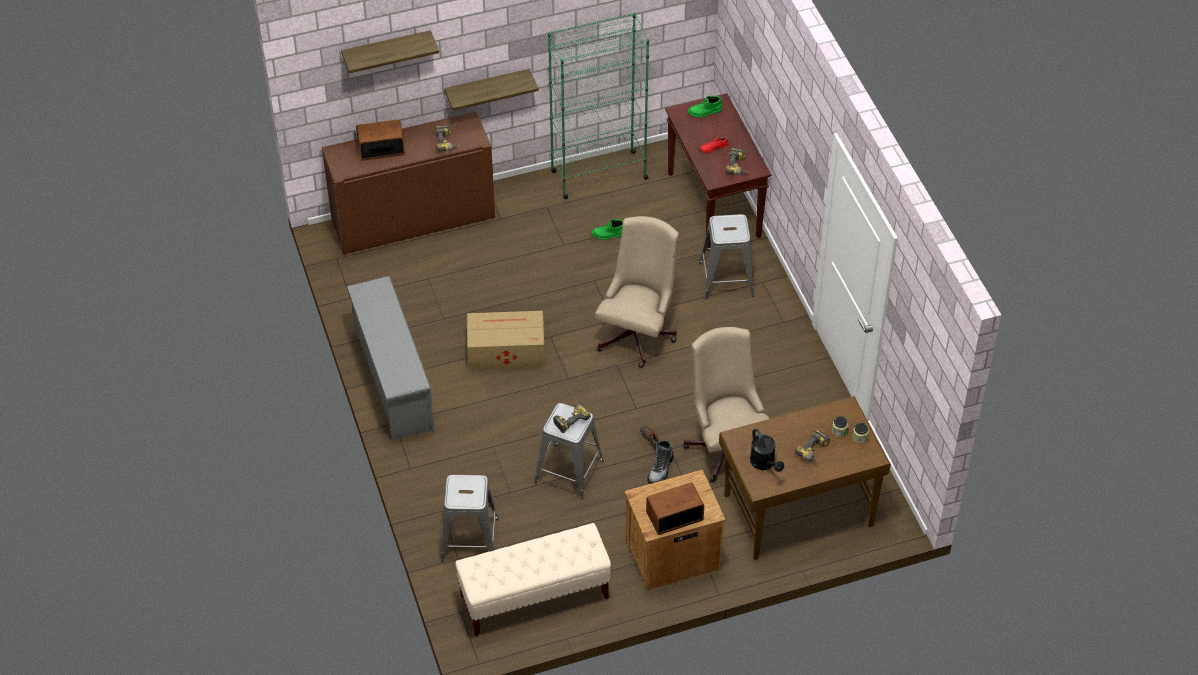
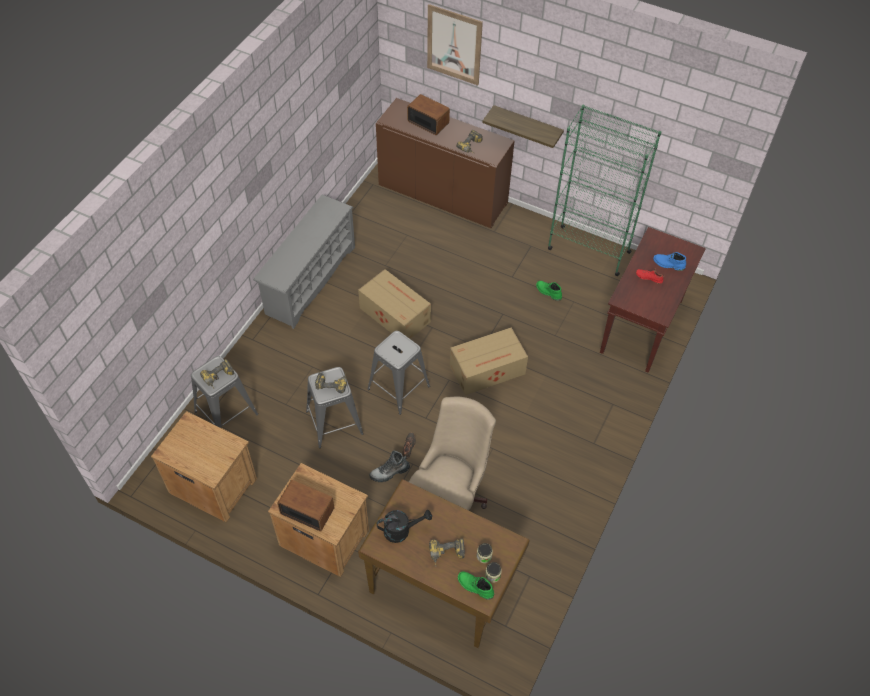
camera: 45 degrees right, 5 degrees up
(387, 51) = (454, 45): shelf -> picture
(534, 597) = (212, 484): beige bench -> brown nightstand
(638, 332) = (488, 369): beige office chair -> cardboard box
(705, 112) = (672, 249): green boot -> green boot (475, 587)
(715, 127) = (668, 264): none -> blue boot
(726, 279) = (590, 382): grey stool -> grey stool (398, 387)
(739, 167) = (650, 304): power drill -> power drill (219, 378)
(764, 464) = (401, 530): black watering can -> black watering can turned 120 degrees counterclockwise

